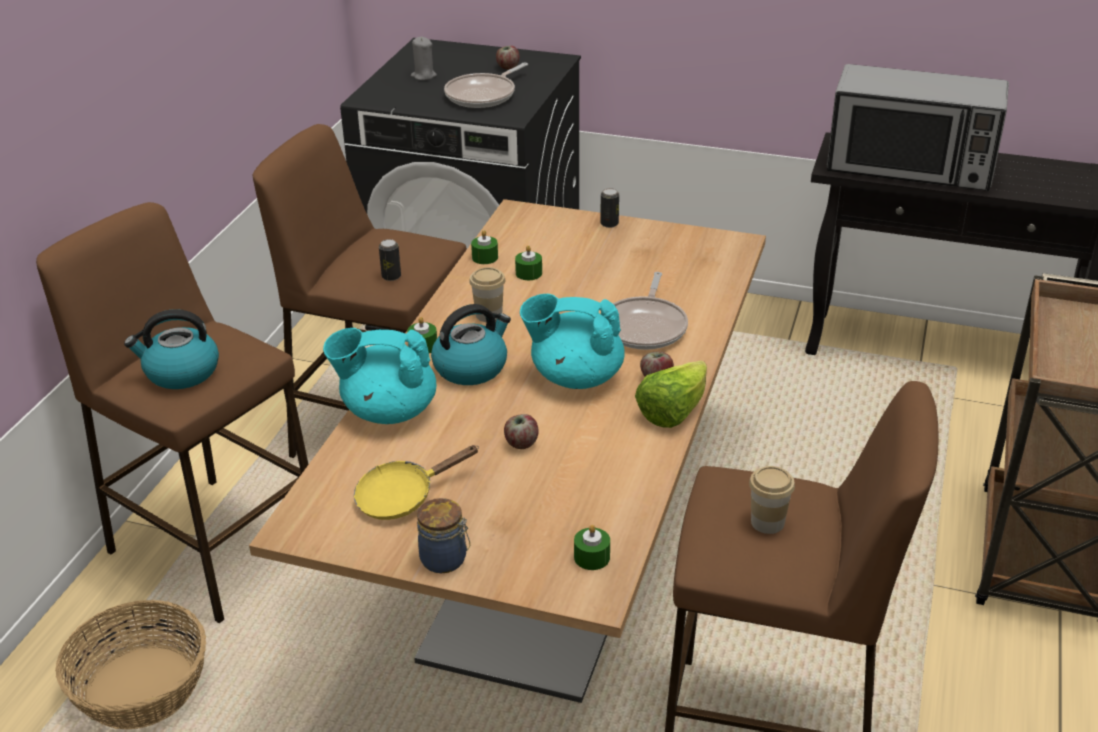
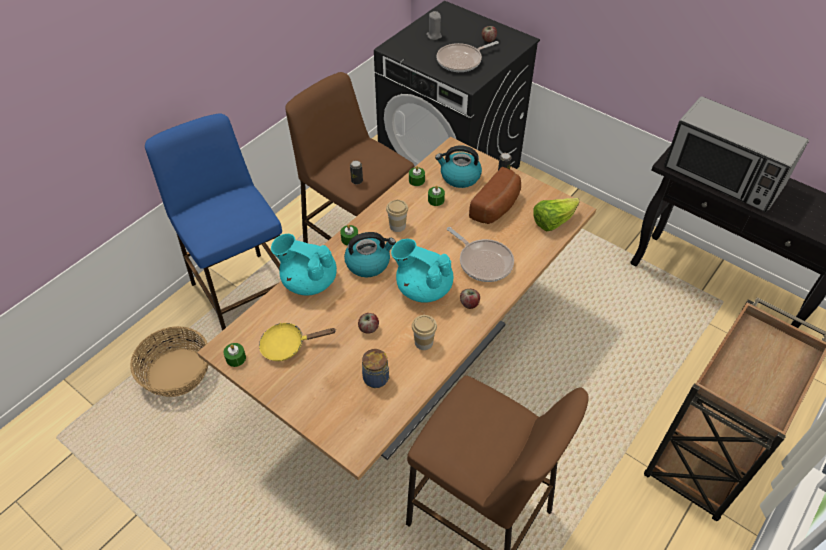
camera: 20 degrees right, 15 degrees up
(181, 372) = (215, 221): kettle -> kettle (459, 177)
(215, 546) = (244, 297): brown stool -> blue stool
(445, 560) = (289, 397): jar -> jar (377, 379)
(592, 557) = (367, 423): green candle -> green candle (236, 358)
(626, 262) = (497, 207): none -> bread
(645, 327) = (483, 262): frying pan -> frying pan turned 75 degrees counterclockwise
(672, 412) = (465, 332): lettuce -> lettuce (553, 222)
(767, 522) = (477, 432): cup -> cup (423, 342)

